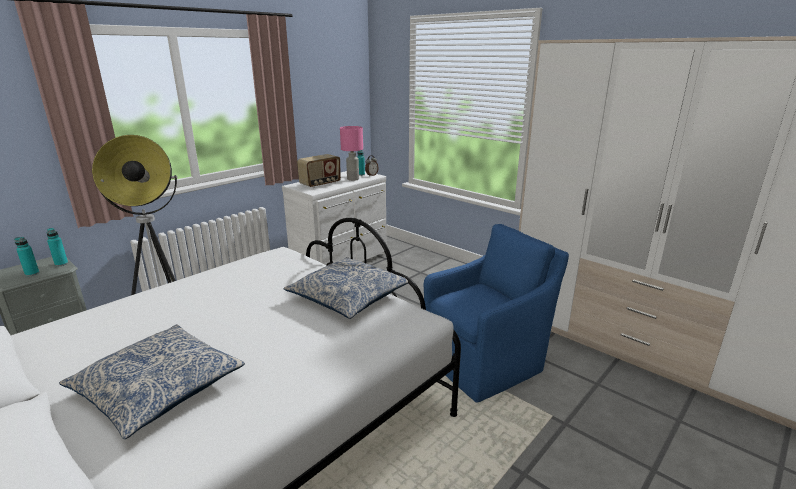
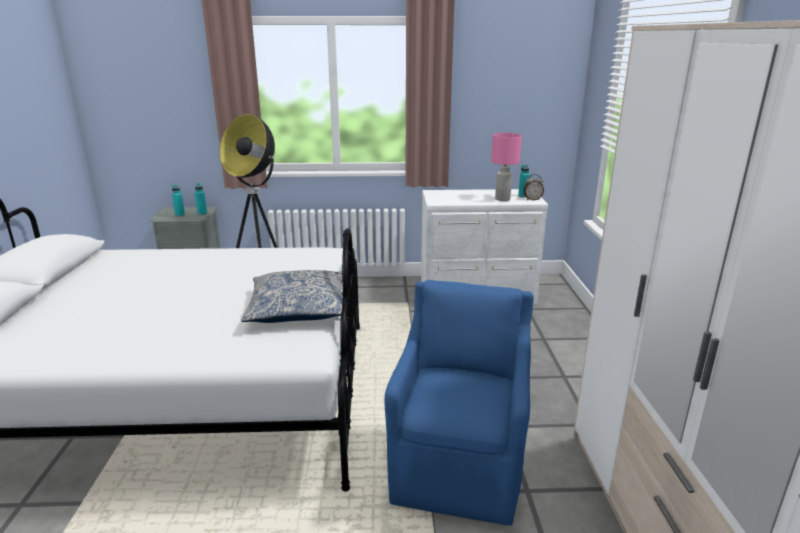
camera: 45 degrees right, 0 degrees up
(159, 388) = (91, 312): pillow -> none
(320, 184) = (459, 196): radio -> none
(485, 362) = (459, 466): blue armchair -> blue armchair turned 90 degrees counterclockwise

